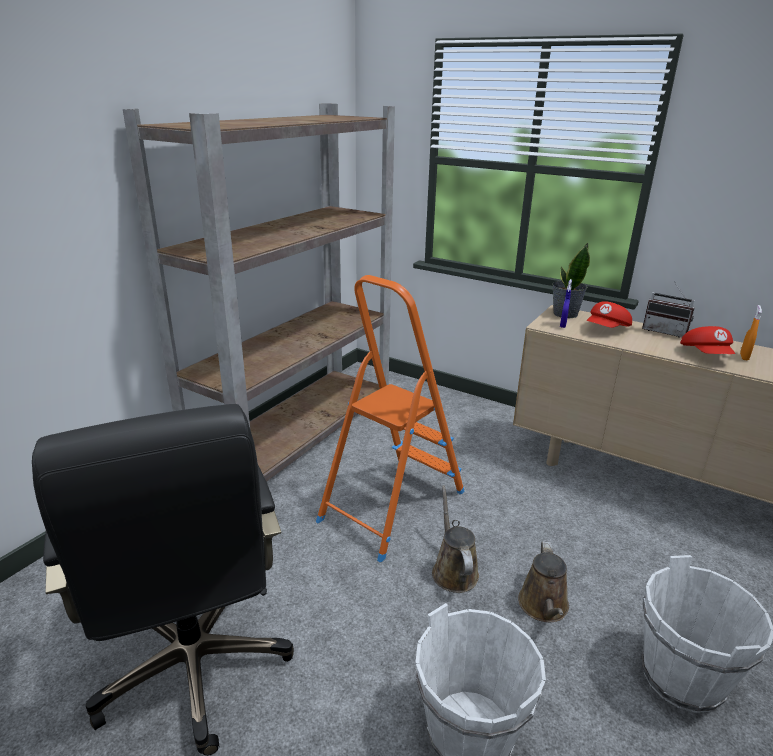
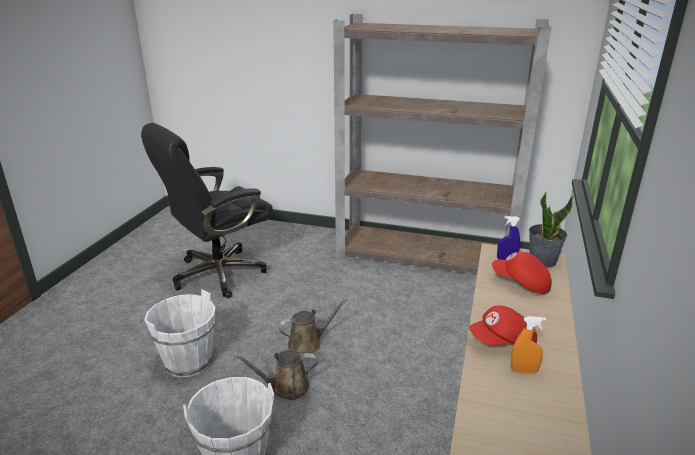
camera: 75 degrees right, 0 degrees up
(394, 505) = (363, 309): orange step ladder -> none
(665, 331) = (555, 320): radio -> none

